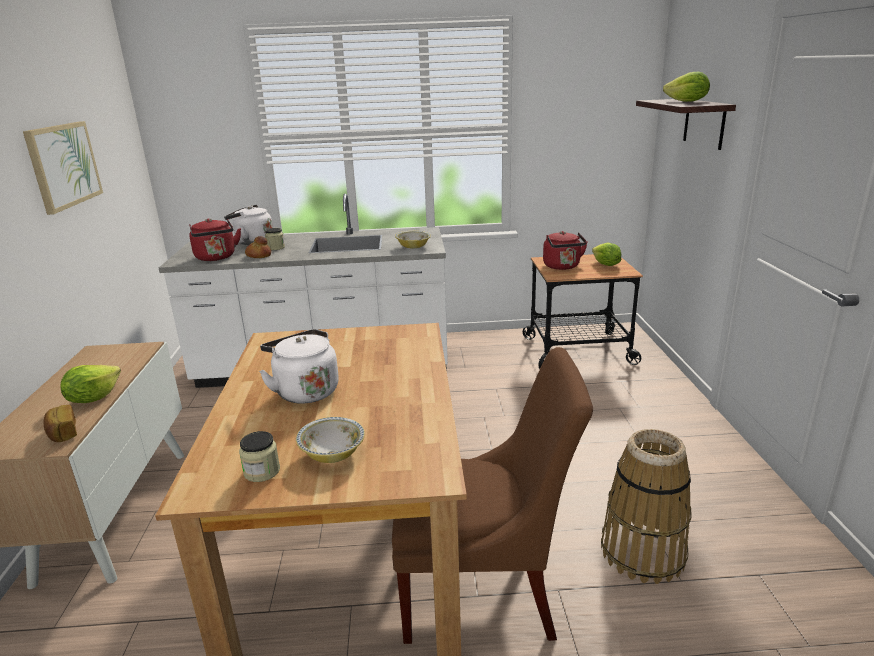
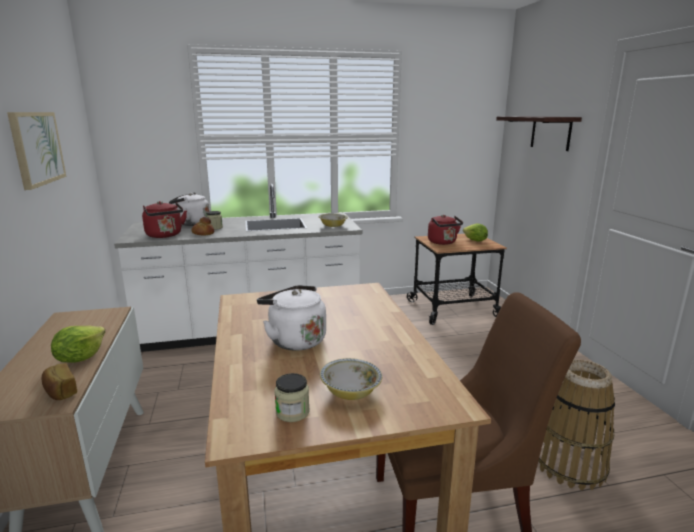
camera: 10 degrees left, 5 degrees down
(687, 102) = (540, 116): lettuce -> none

